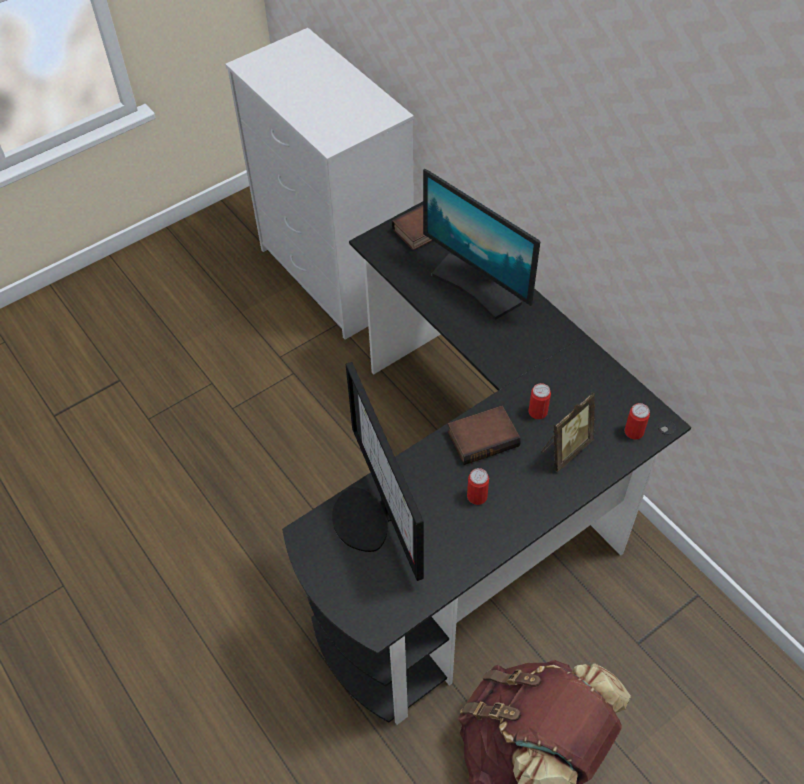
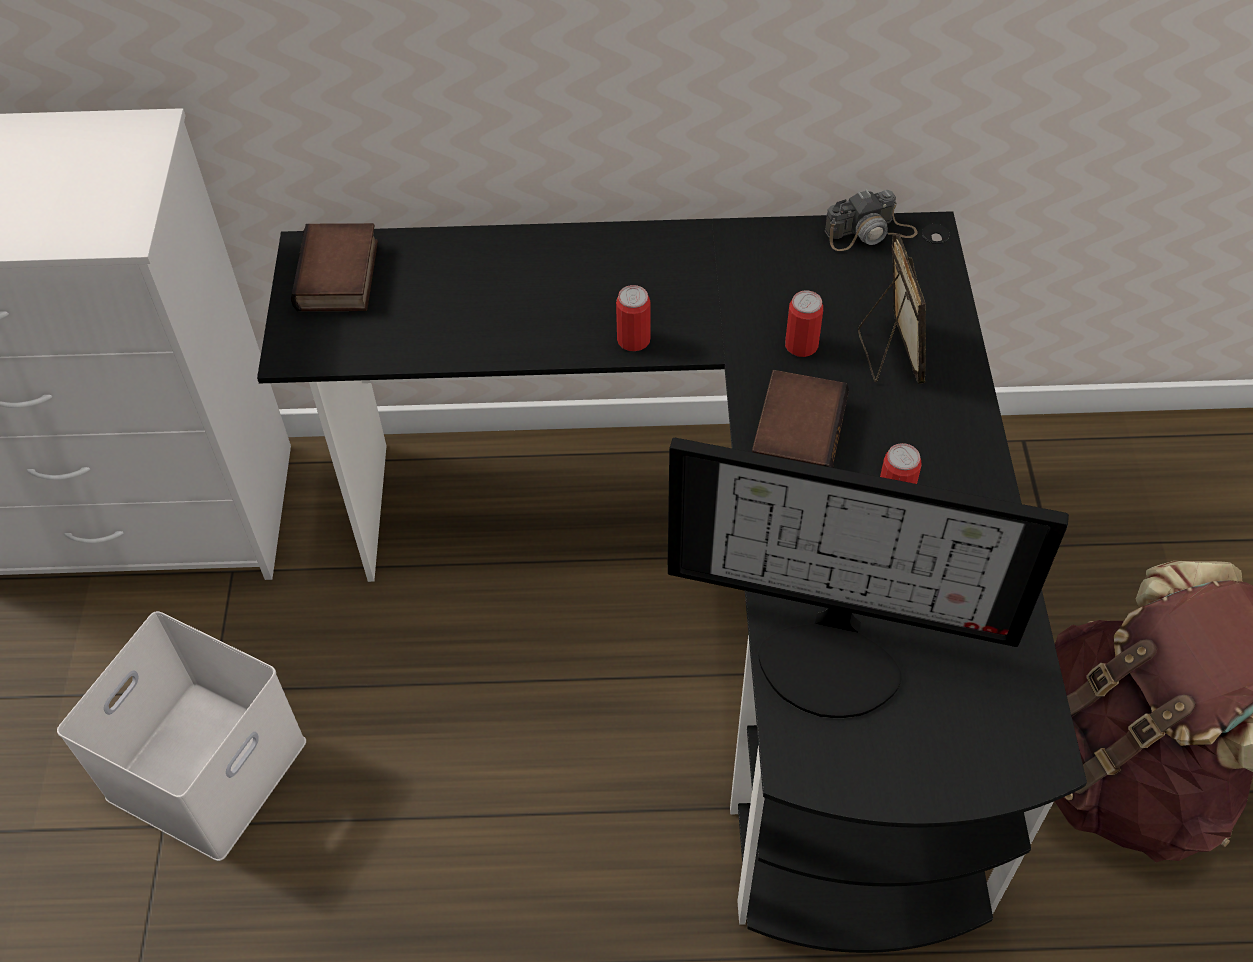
camera: 55 degrees left, 0 degrees up
(246, 378) = (206, 764): none -> white storage box
(477, 285) = (511, 279): monitor -> none
(634, 431) = (916, 268): can -> can (633, 340)
(638, 399) = (870, 232): none -> camera

